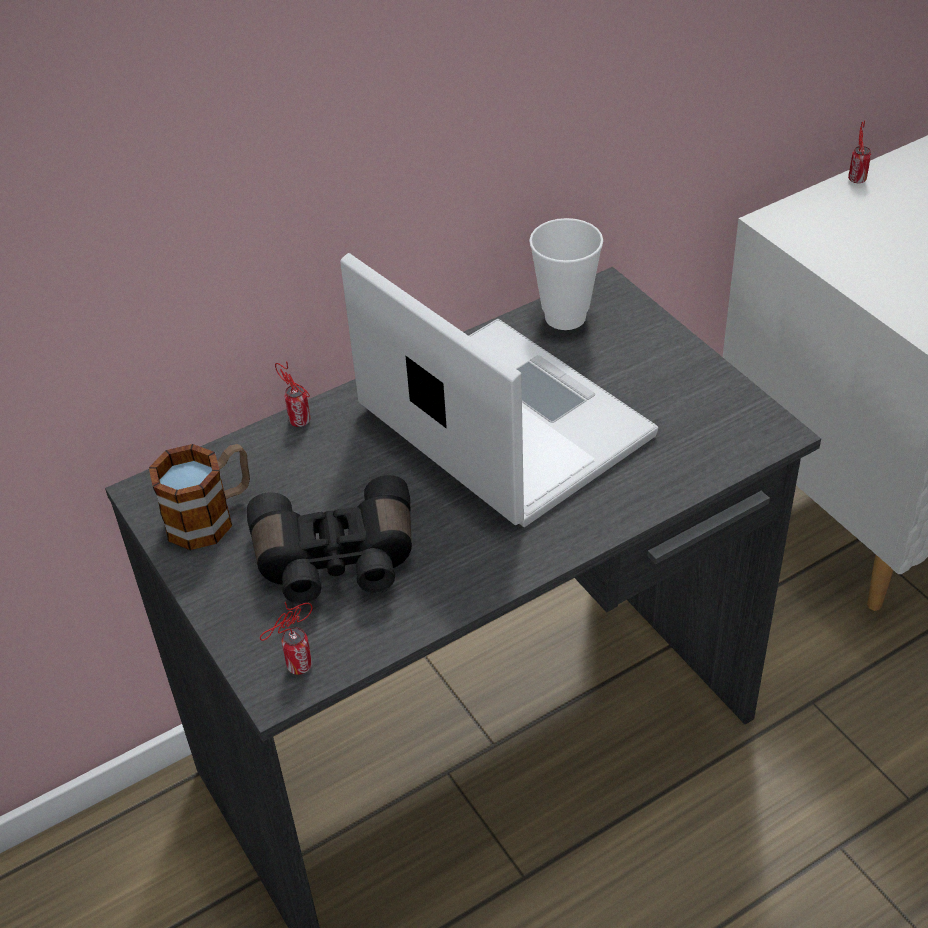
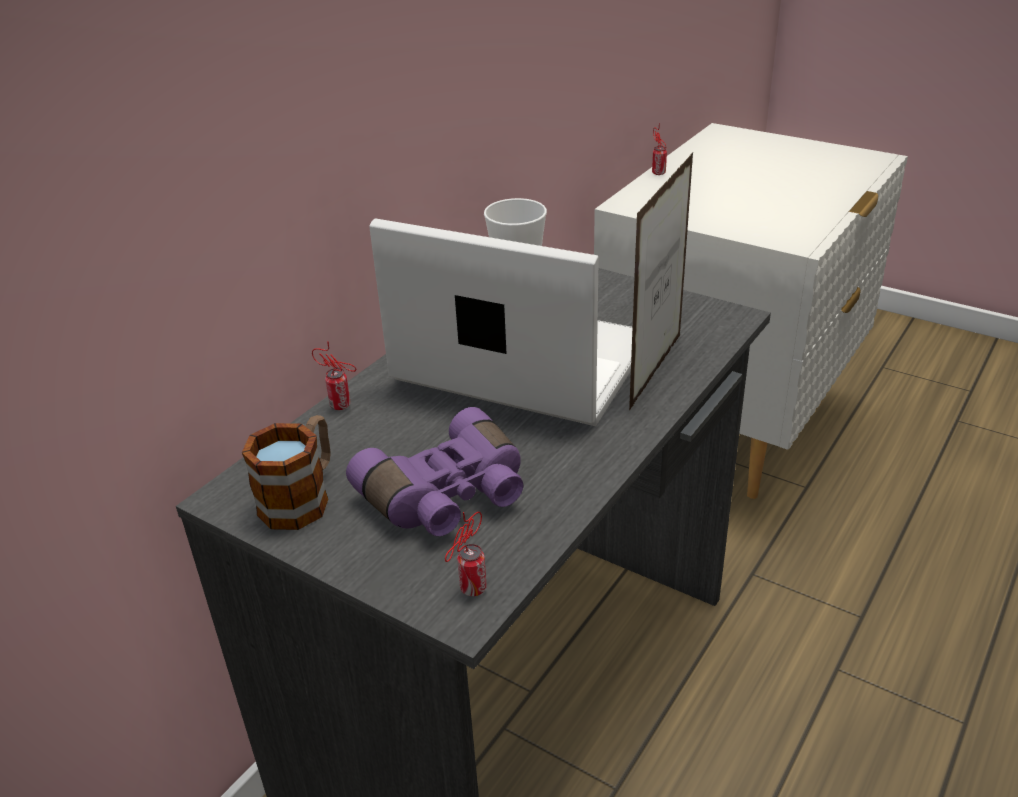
camera: 25 degrees left, 10 degrees down
(336, 561) = (448, 497): black binoculars -> purple binoculars
(633, 478) = (656, 371): none -> picture frame

